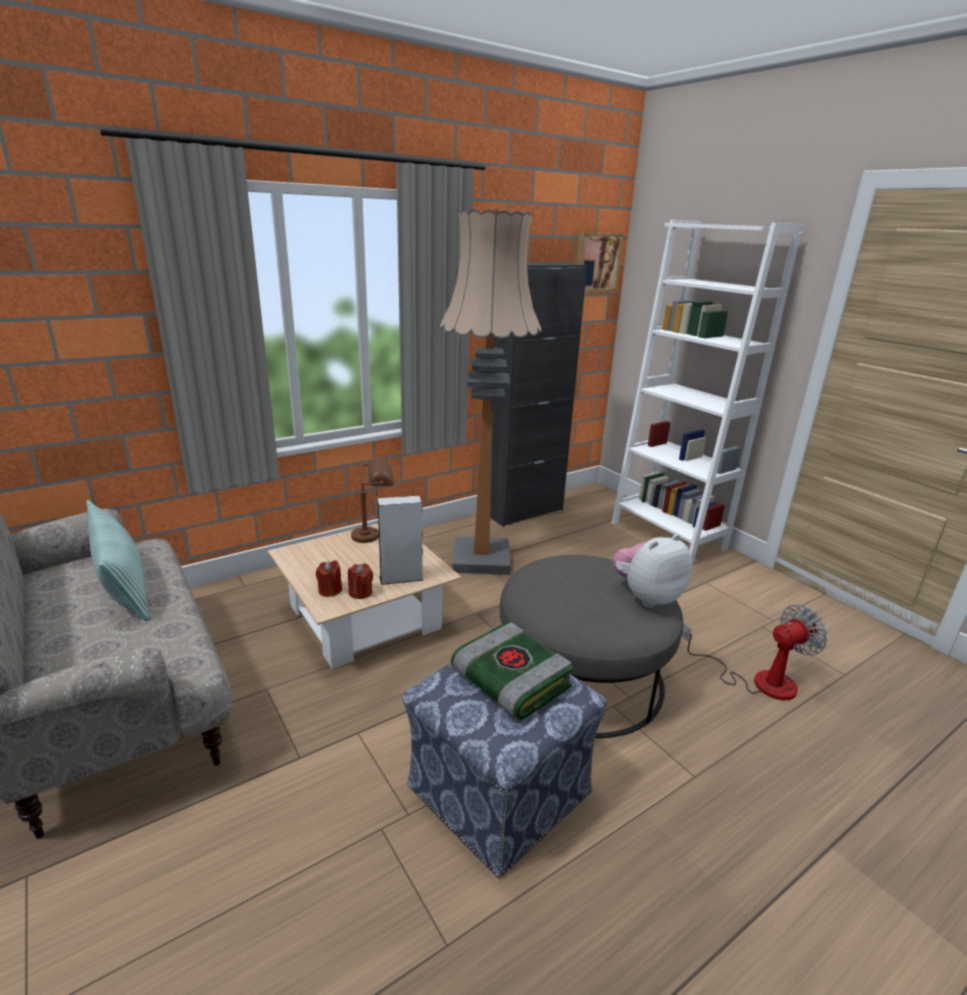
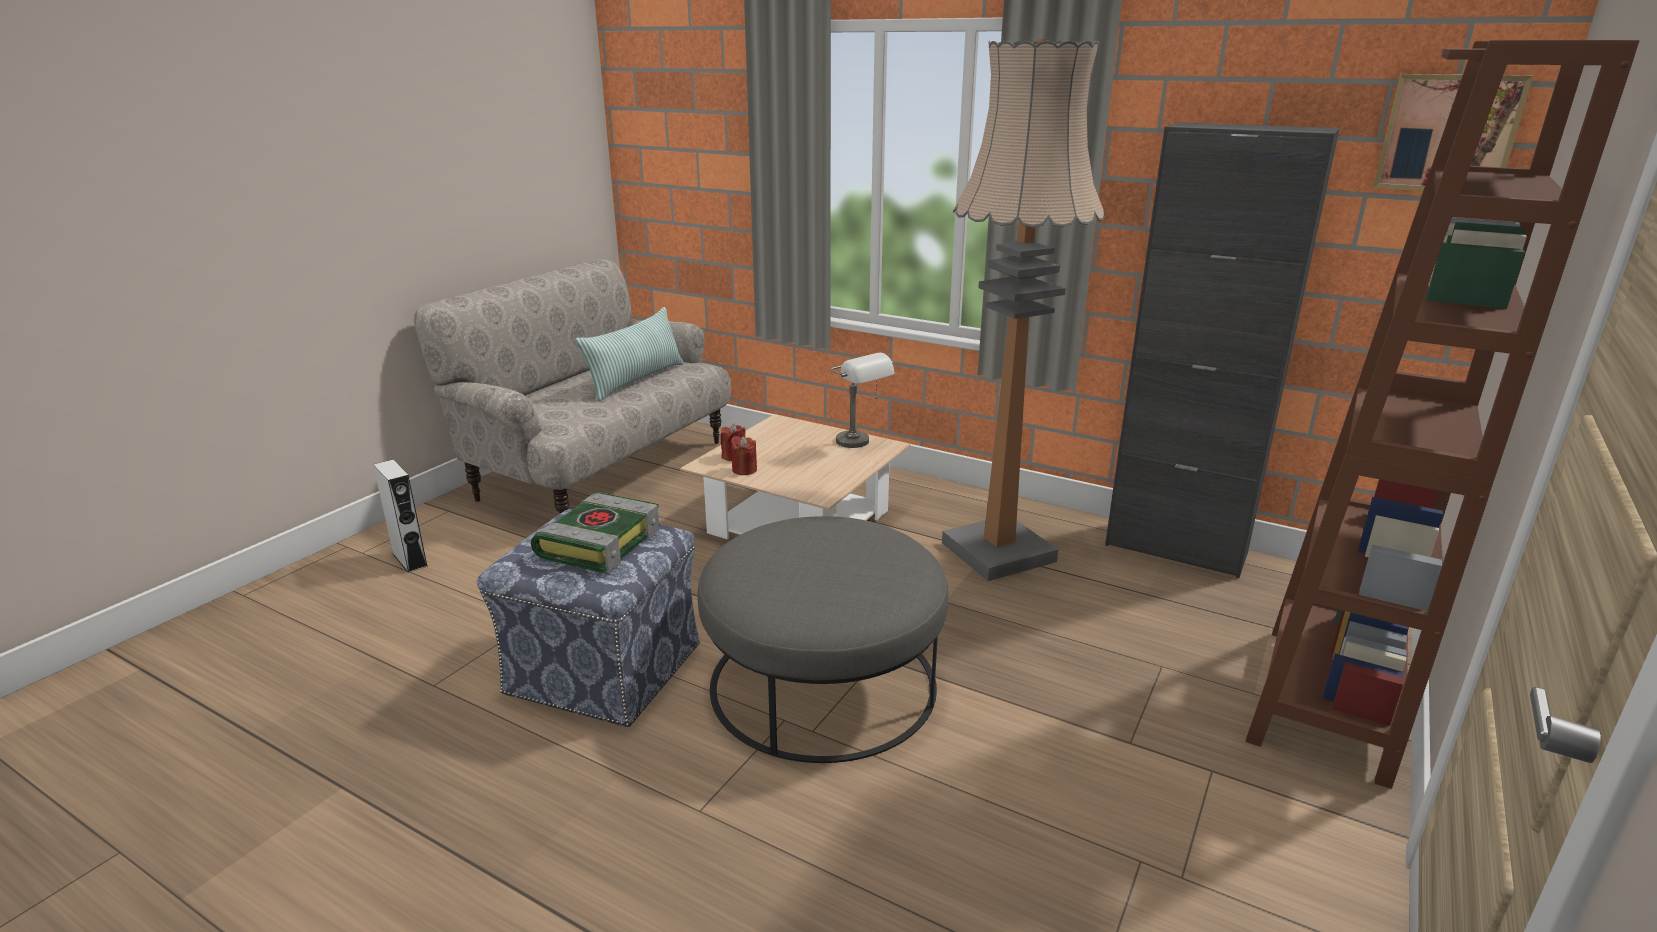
camera: 65 degrees right, 0 degrees up
(375, 535) = (861, 444): brown table lamp -> grey table lamp
(401, 578) = (791, 479): grey speaker -> grey speaker (410, 559)
(646, 596) = (845, 600): plush toy -> none
(667, 536) = (1325, 701): white bookcase -> brown bookcase
(758, 680) = (961, 864): fan -> none

